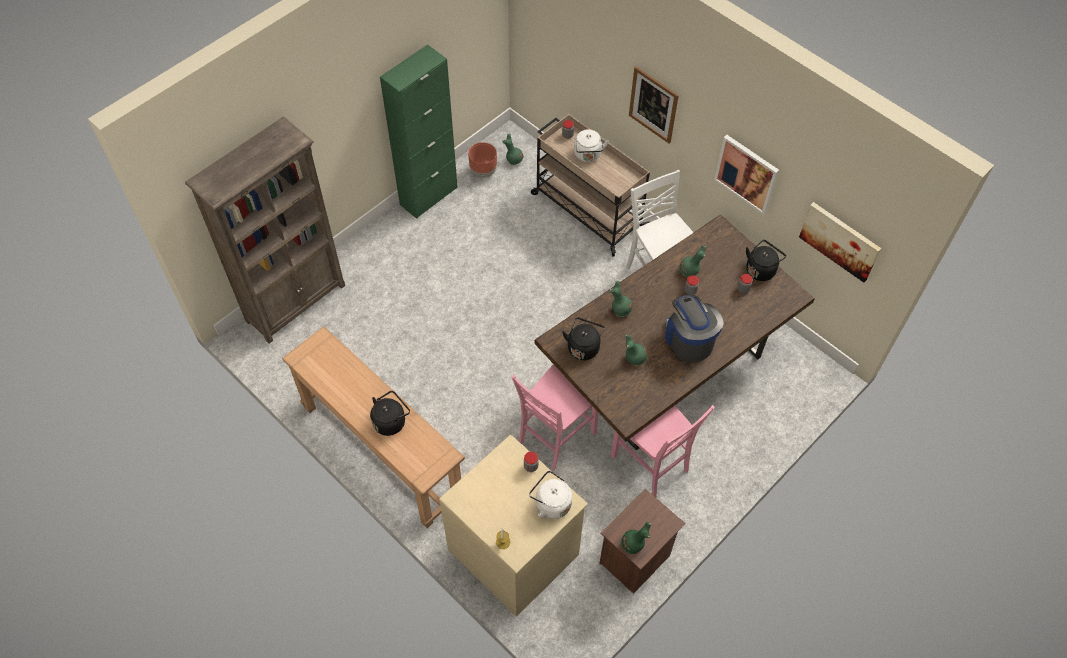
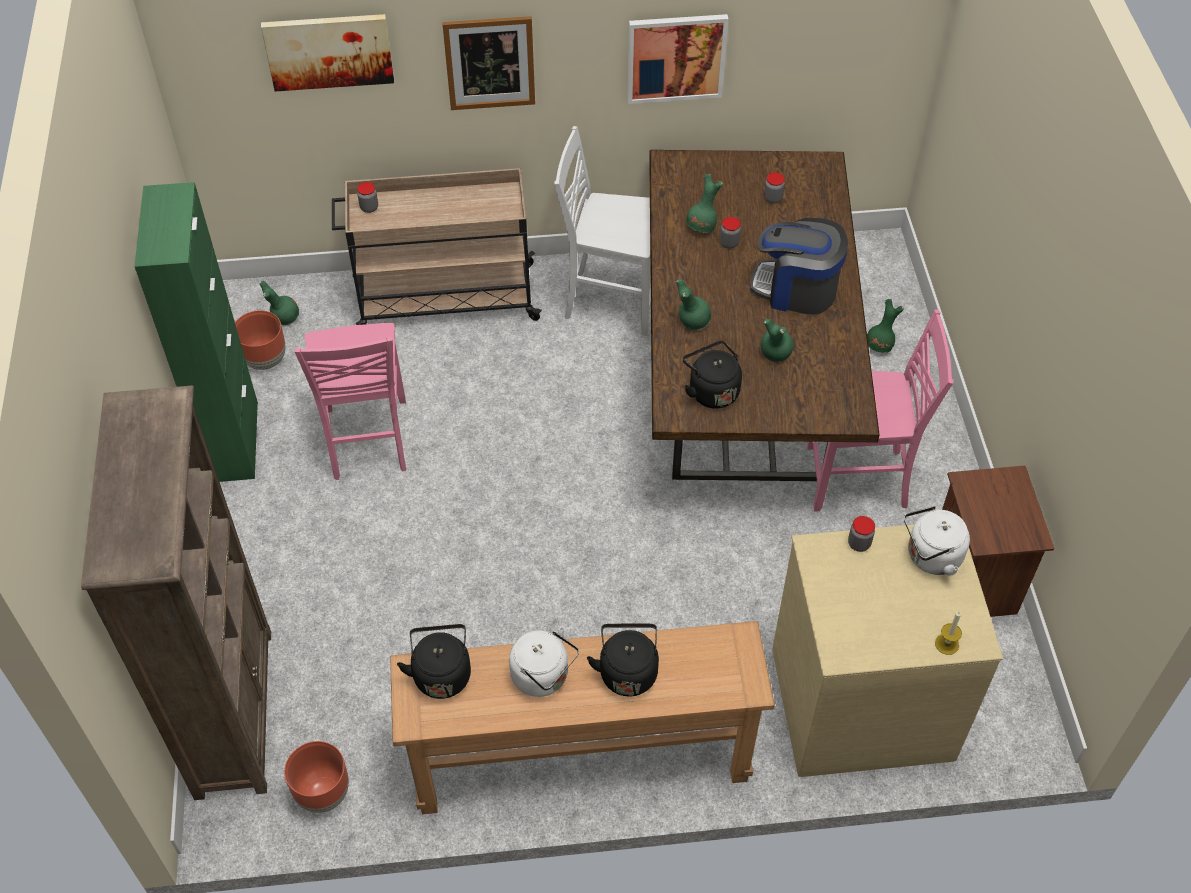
camera: 50 degrees left, 5 degrees down
(285, 364) = (323, 793): none -> brown planter
(554, 437) = (737, 550): pink chair -> pink chair (367, 441)
(588, 155) = (422, 209): white kettle -> white kettle (543, 677)
(633, 545) = (1016, 534): green vase -> green vase (880, 346)
(761, 269) = (761, 167): black kettle -> black kettle (441, 673)
(840, 241) = (844, 50): picture -> picture (329, 51)

